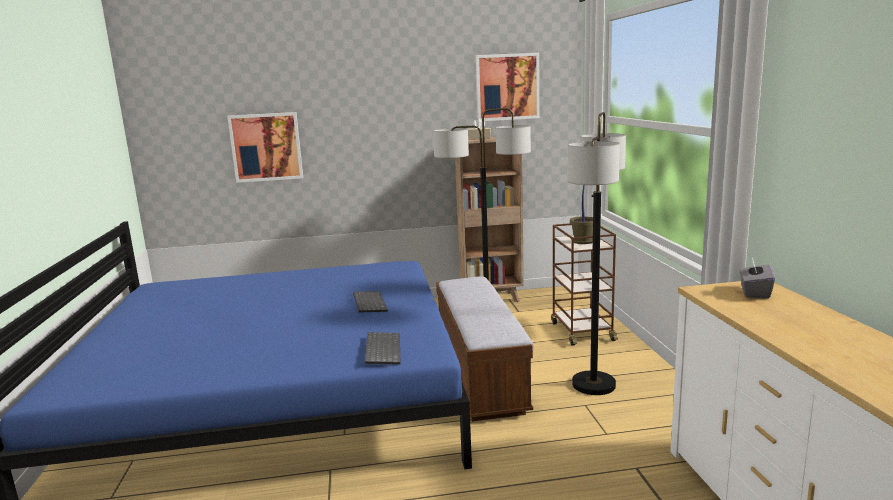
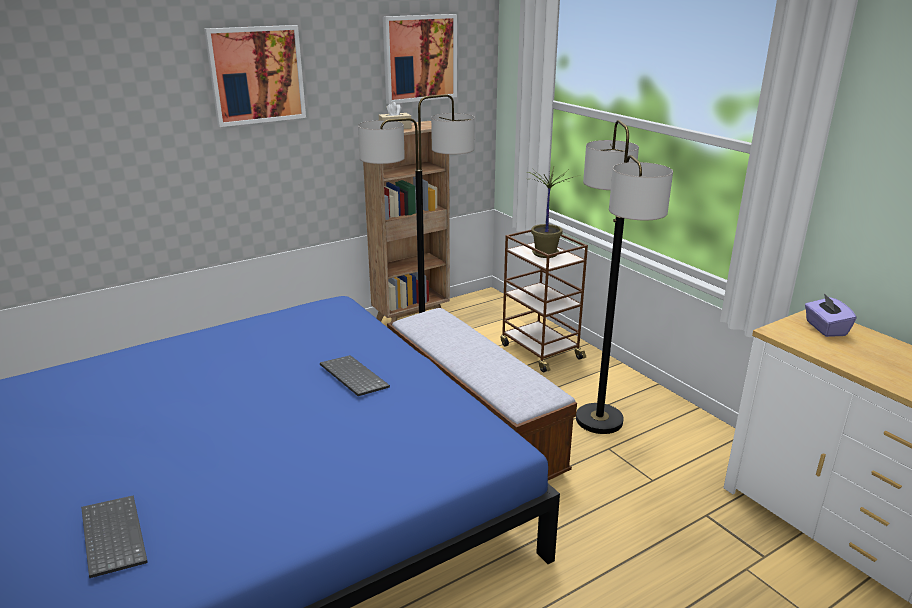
camera: 25 degrees left, 10 degrees up
(266, 147) = (102, 154): picture -> picture (256, 75)
(381, 349) = (441, 452): keyboard -> keyboard (111, 536)
(754, 292) = (825, 328): grey tissue box -> purple tissue box

